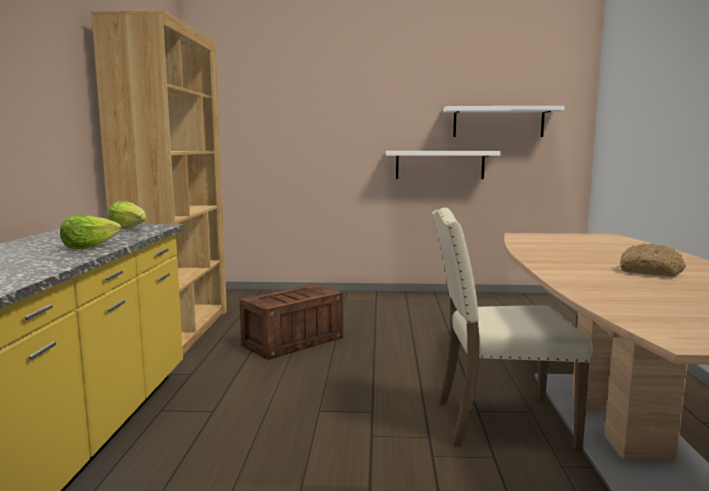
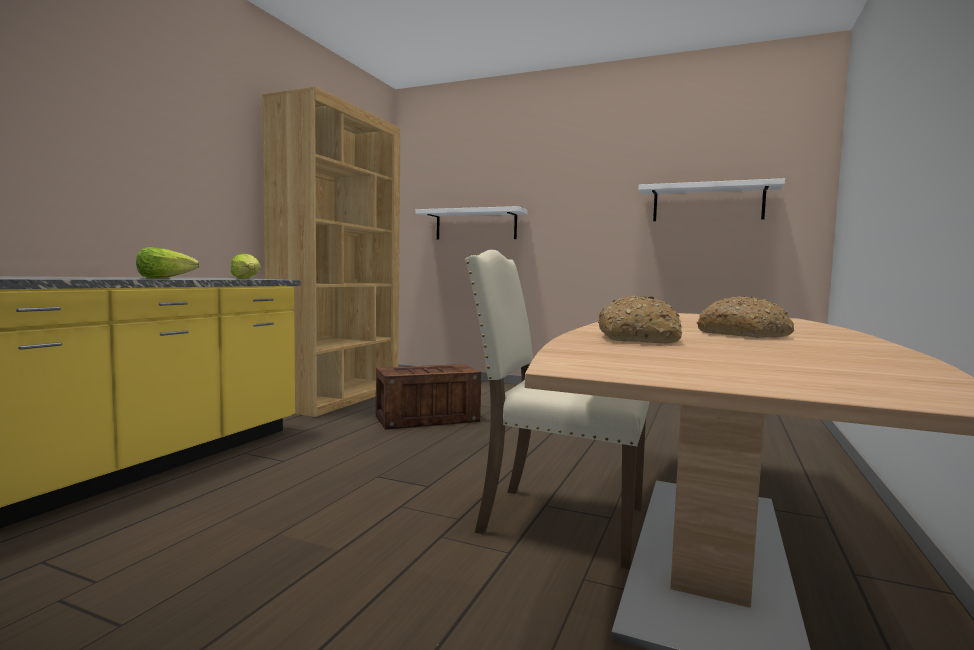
camera: 20 degrees right, 5 degrees down
(440, 164) = (637, 252): white shelf -> white shelf (475, 225)
(616, 290) = (639, 339): none -> bread

